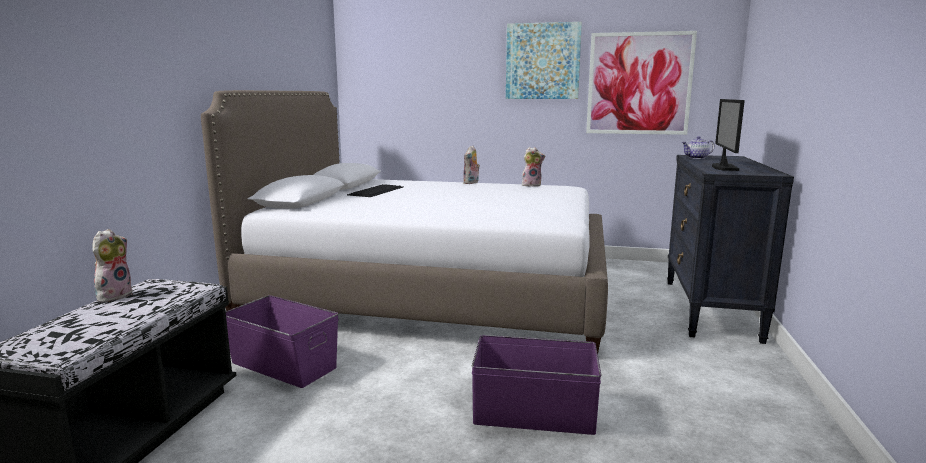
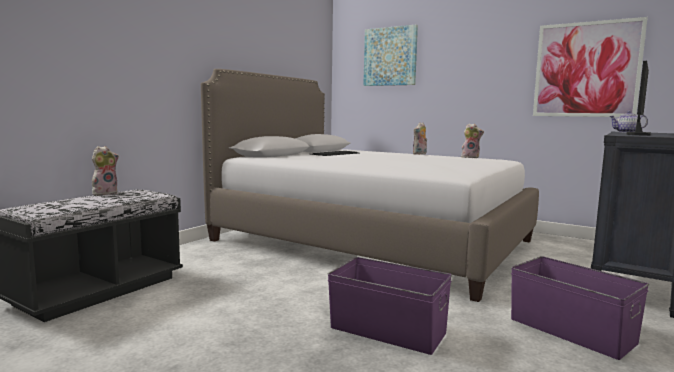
camera: 20 degrees right, 5 degrees down
(284, 364) = (224, 268): purple storage box -> purple storage box (571, 330)
(542, 61) = (495, 53): picture -> picture (390, 56)

